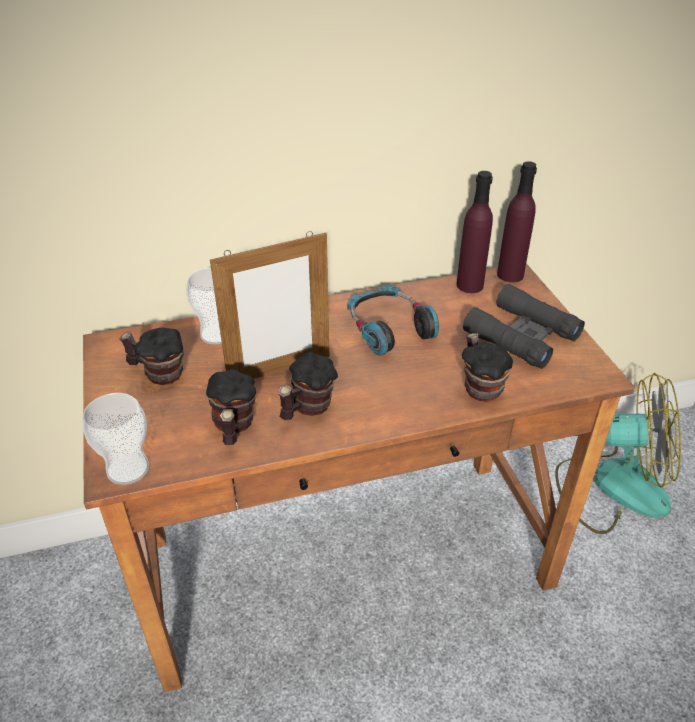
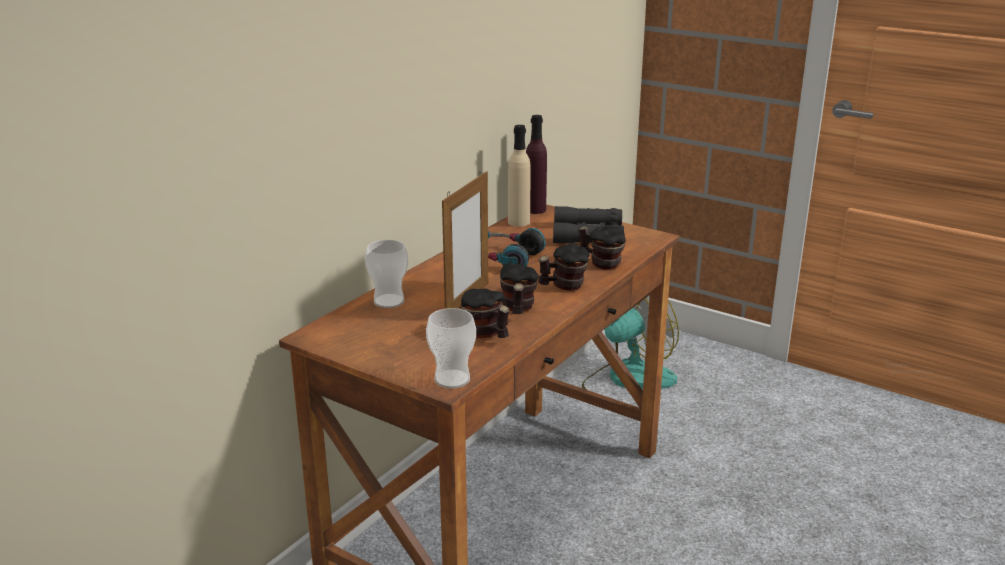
camera: 40 degrees left, 15 degrees down
(159, 373) = (384, 334): mug -> mug (563, 287)
(469, 285) = (518, 222): purple bottle -> beige bottle

